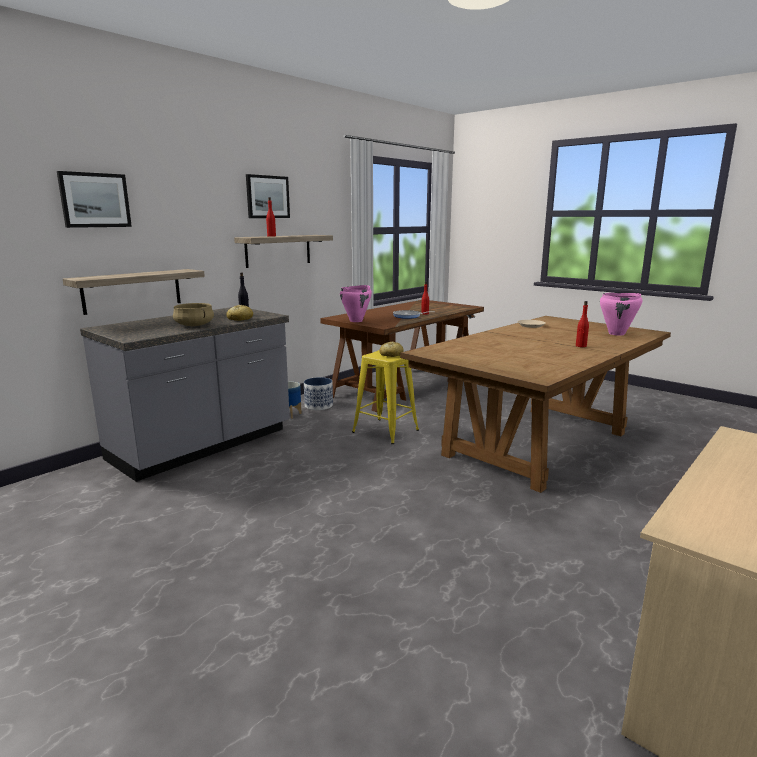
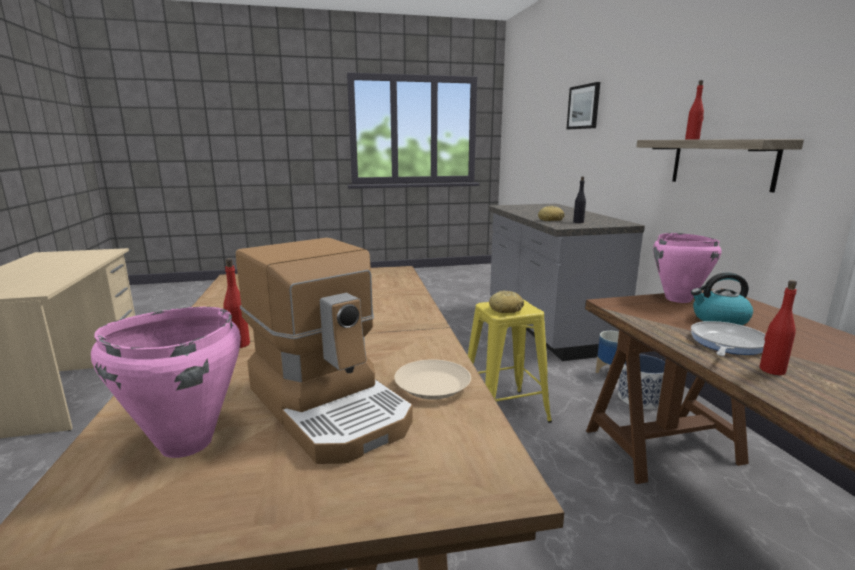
camera: 125 degrees right, 0 degrees up
(132, 291) = (588, 184): shelf -> none
(195, 325) = (532, 213): beige cooking pot -> none
(267, 197) = (723, 78): picture -> none
(379, 317) = (719, 320): none -> kettle
(568, 329) = (330, 406): none -> coffee machine

